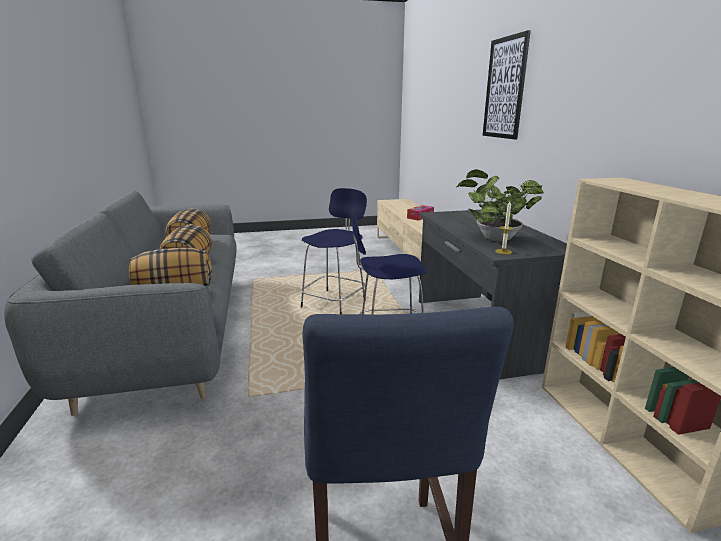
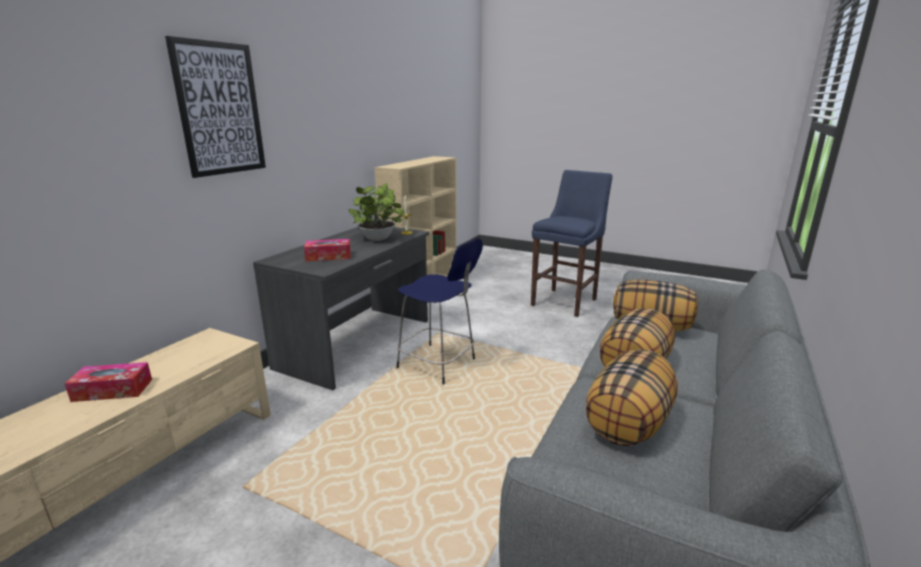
camera: 140 degrees left, 0 degrees up
(335, 303) = (414, 435): blue stool -> none
(464, 219) = (328, 256): none -> tissue box

